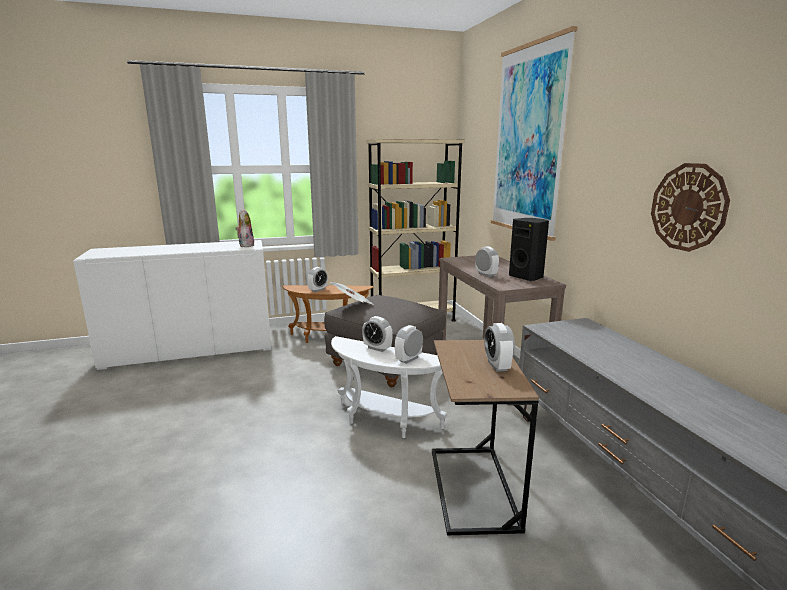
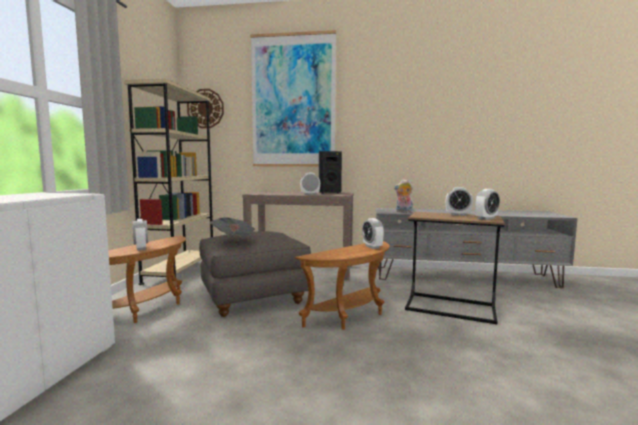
camera: 65 degrees left, 10 degrees down
(246, 245) = (53, 194): plush toy -> plush toy (403, 212)
(377, 348) = (341, 250): alarm clock -> alarm clock (486, 218)
(384, 421) = (351, 316): white side table -> brown side table
(688, 207) = (435, 132): wall clock -> wall clock (205, 108)

